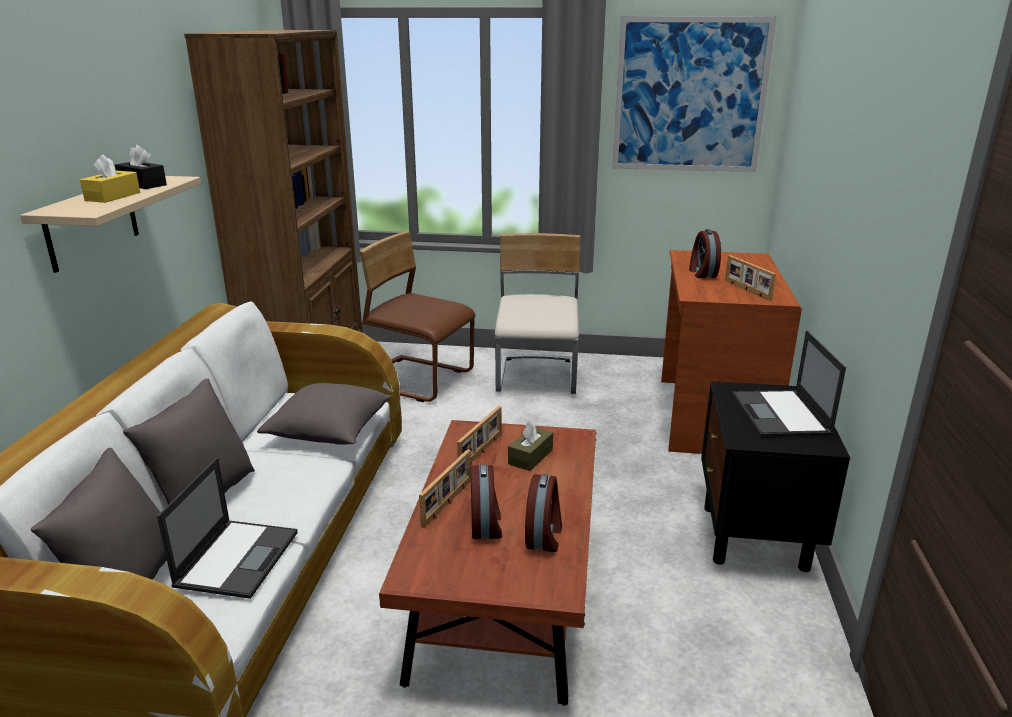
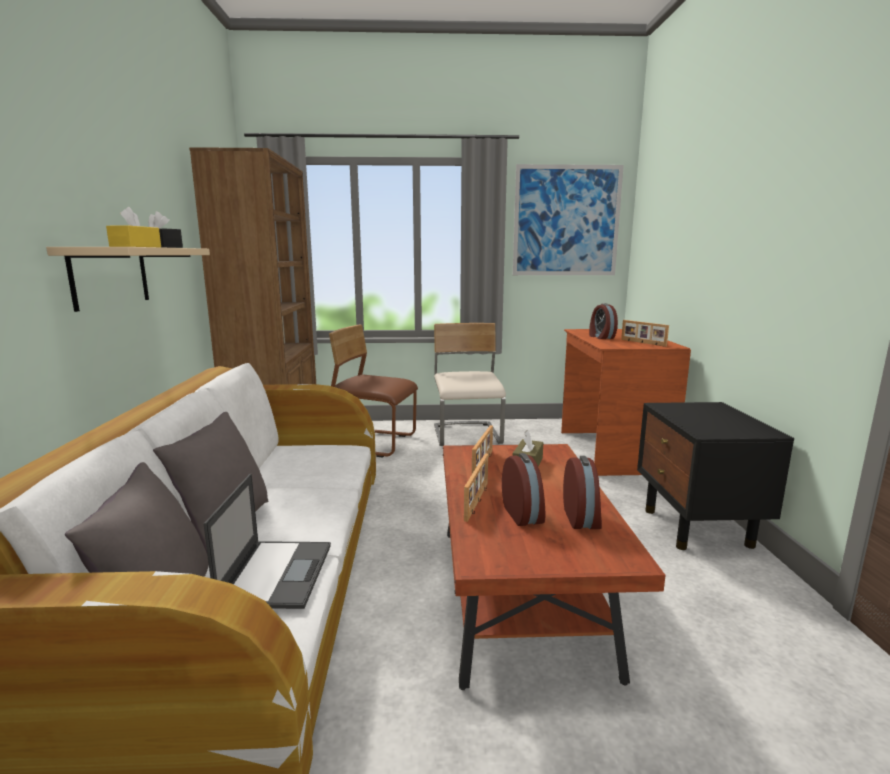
camera: 10 degrees left, 10 degrees down
(330, 432) = (328, 469): grey pillow -> none
(781, 415) = (716, 417): laptop -> none

